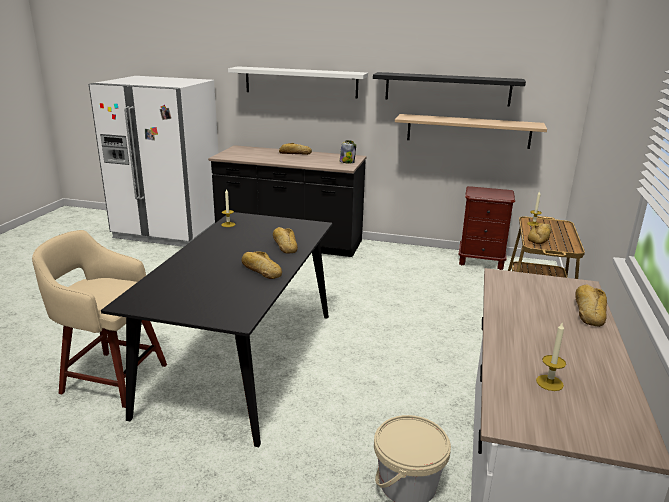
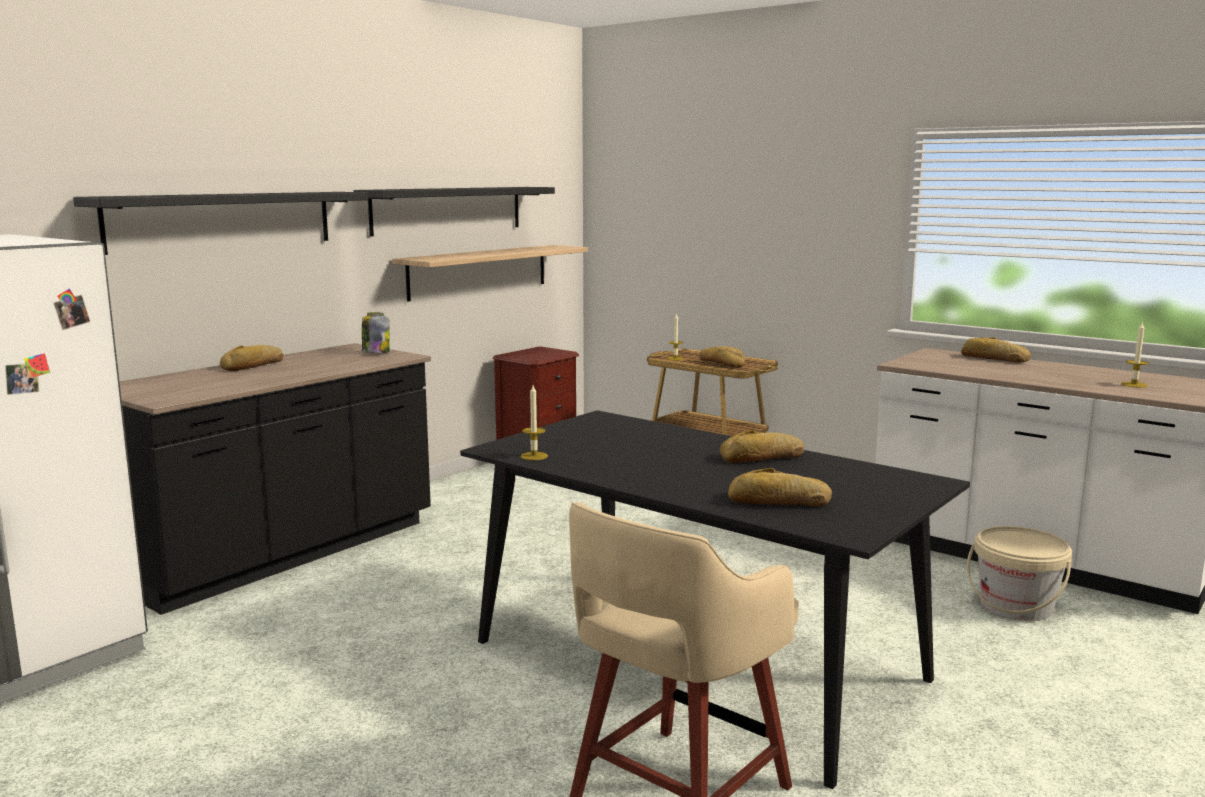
camera: 65 degrees left, 10 degrees down
(285, 245) = (671, 438): bread -> bread (779, 501)
(301, 82) = (223, 220): white shelf -> black shelf

